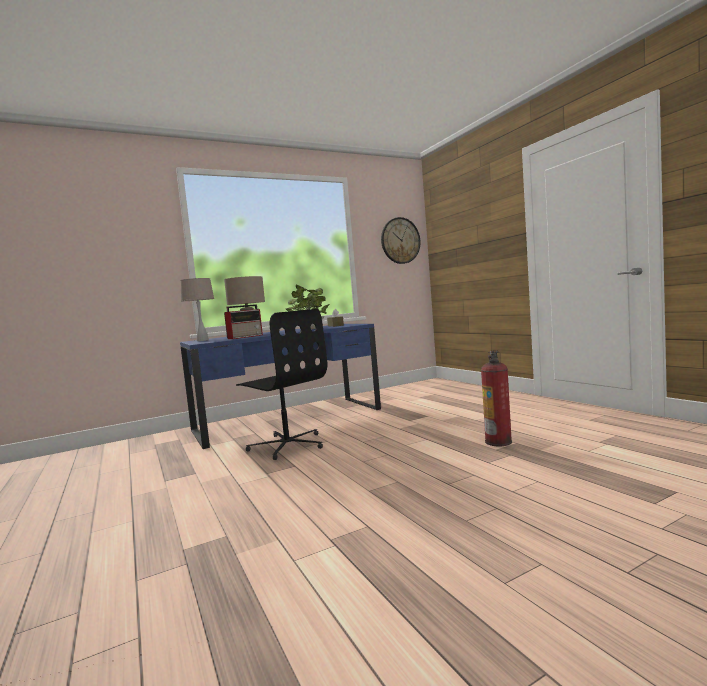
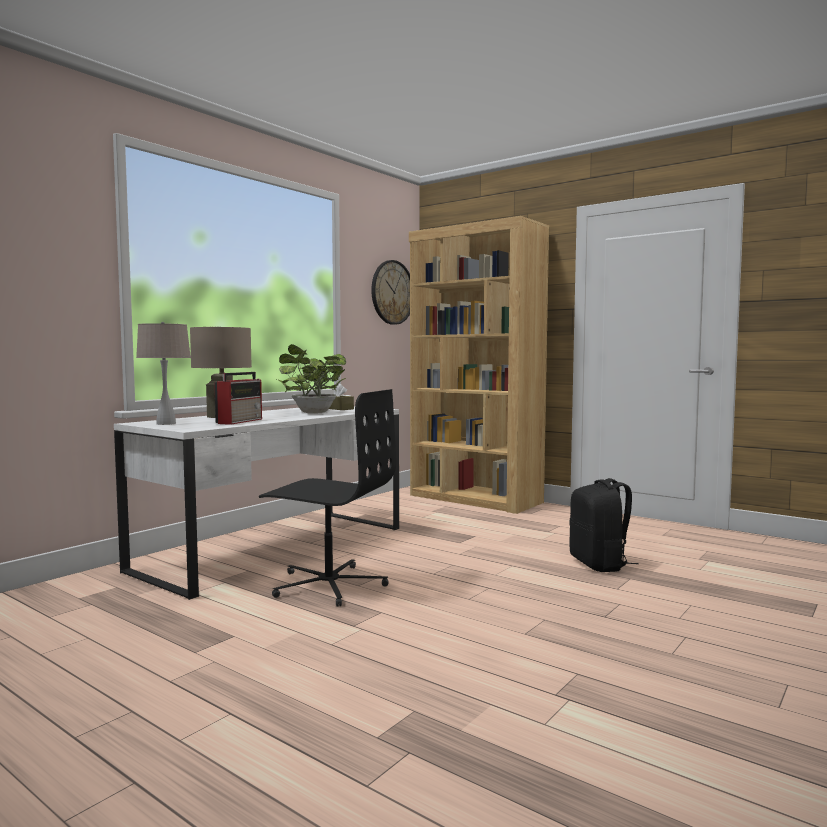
camera: 25 degrees left, 0 degrees up
(288, 420) = (275, 548): blue desk -> white desk
(463, 389) = (475, 499): none -> brown bookcase
(498, 442) = (599, 564): fire extinguisher -> black backpack

